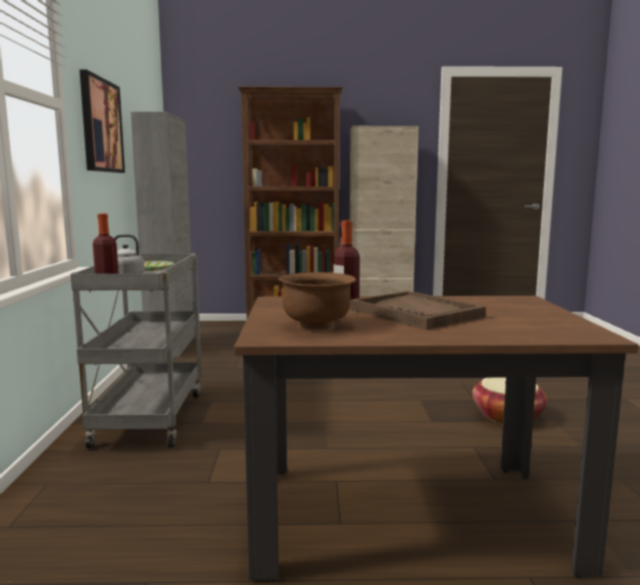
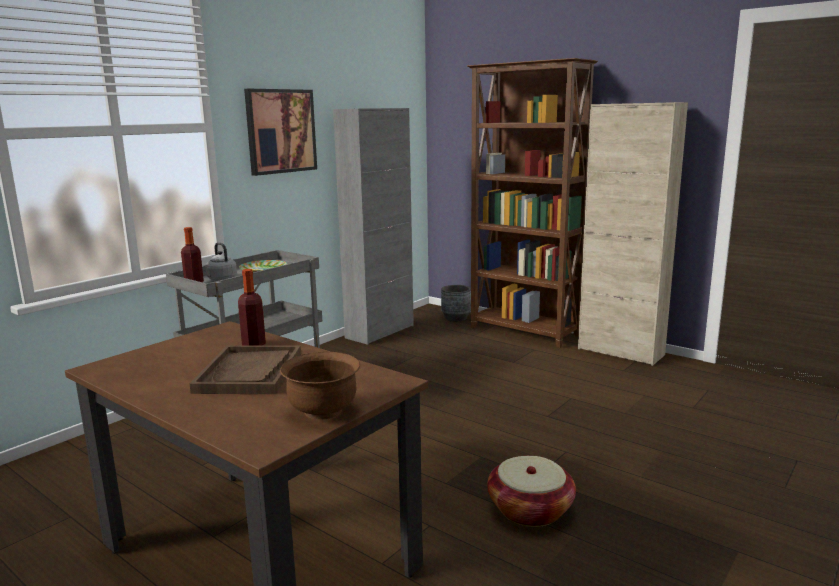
camera: 40 degrees right, 5 degrees up
(221, 326) = (456, 318): none -> grey planter
(316, 325) = (154, 365): brown bowl -> brown bowl (323, 411)

